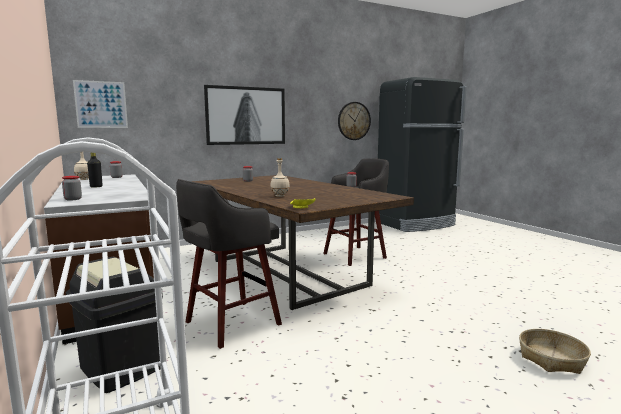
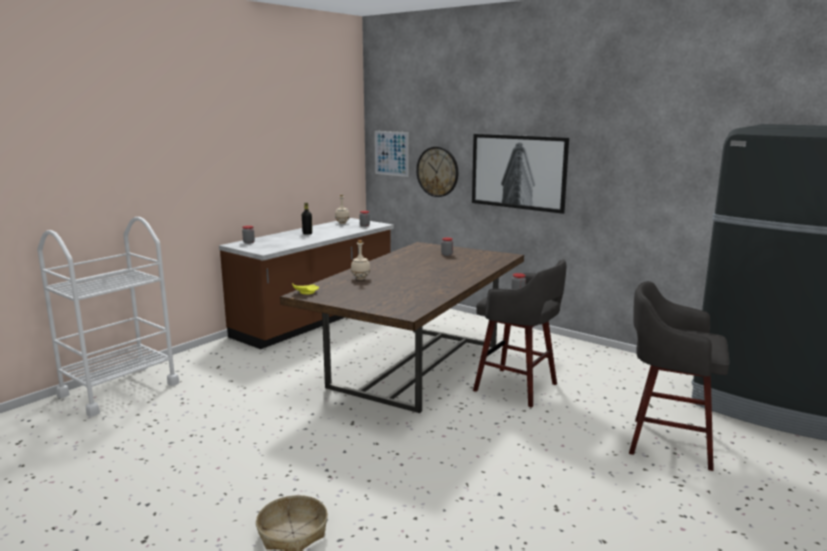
camera: 65 degrees right, 5 degrees up
(120, 368) = (205, 361): black trash can -> none
(230, 324) = (282, 372): grey stool -> grey stool (667, 442)
(354, 121) = (687, 191): wall clock -> wall clock (437, 171)

